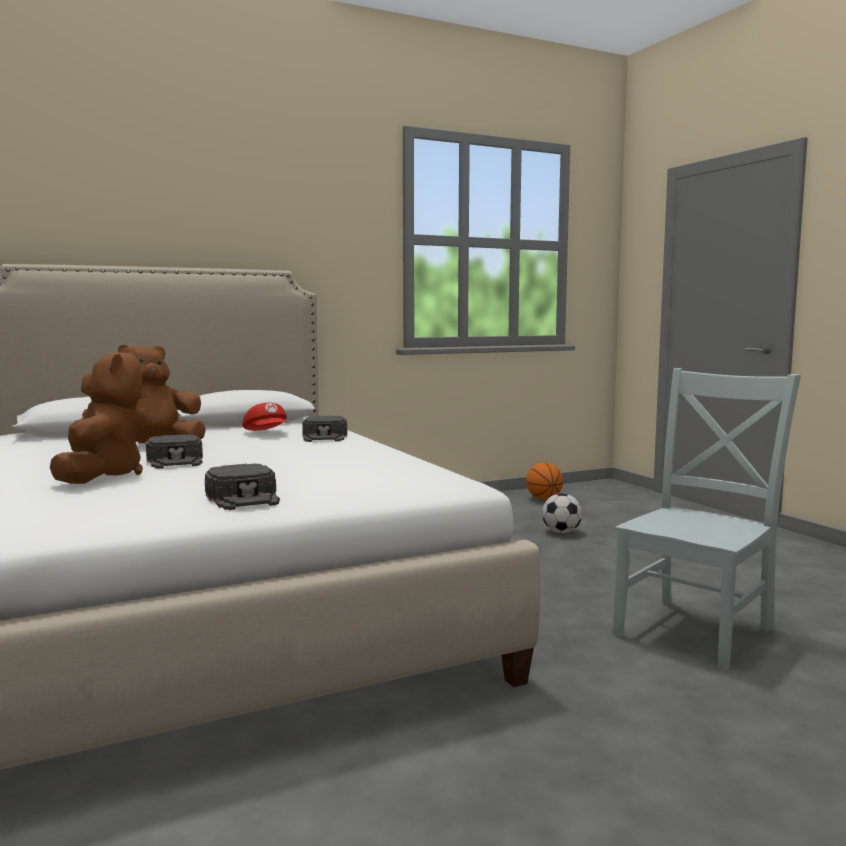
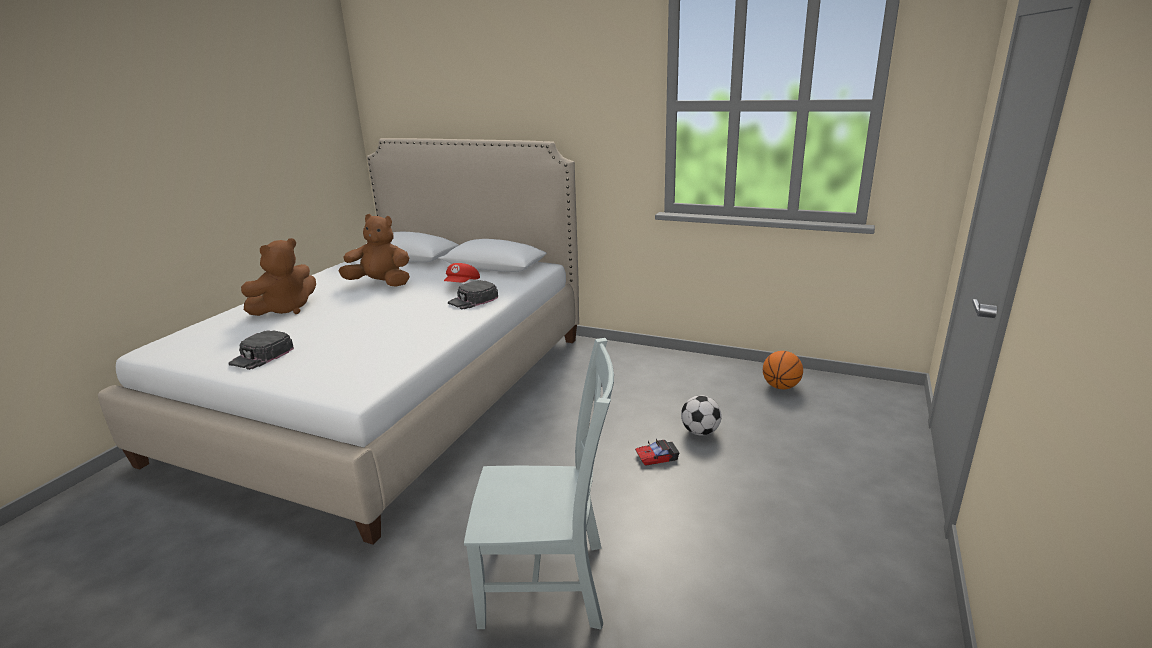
camera: 50 degrees right, 15 degrees up
(175, 460) = (342, 304): black cap -> none
(572, 552) = (657, 457): none -> toy car

